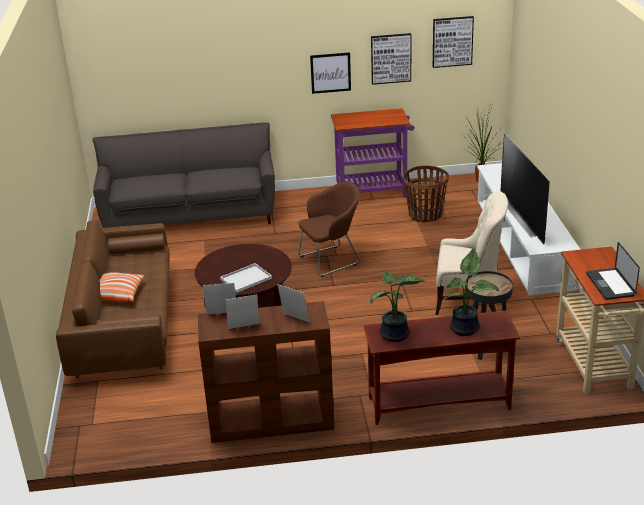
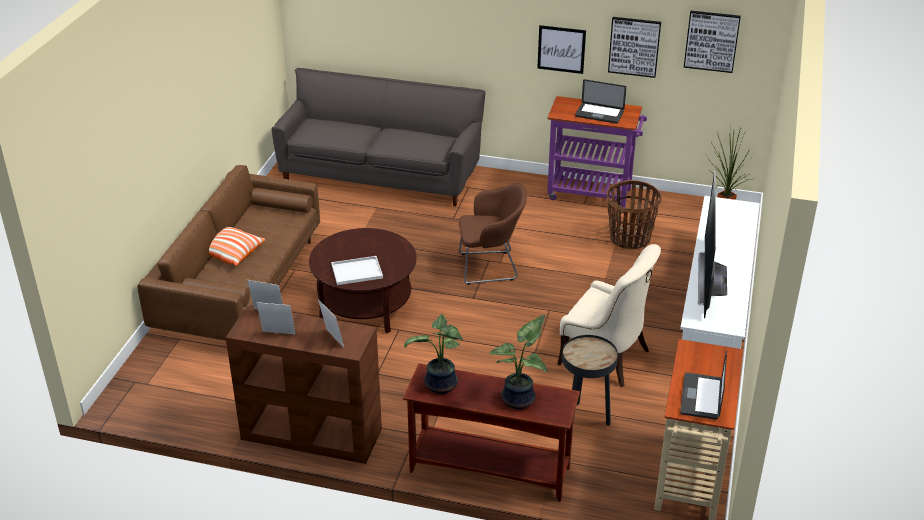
camera: 20 degrees right, 5 degrees up
(374, 119) = (599, 114): none -> laptop

